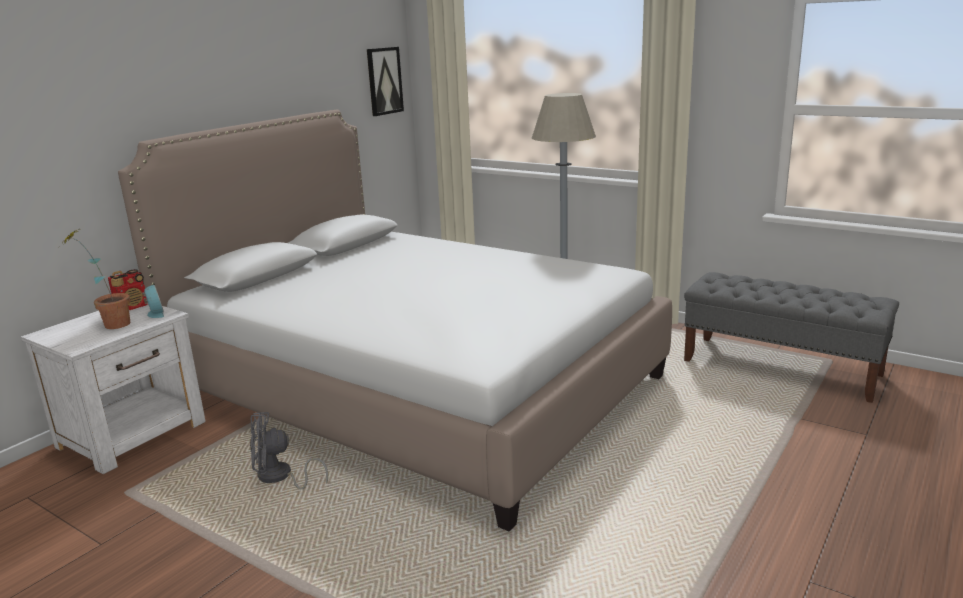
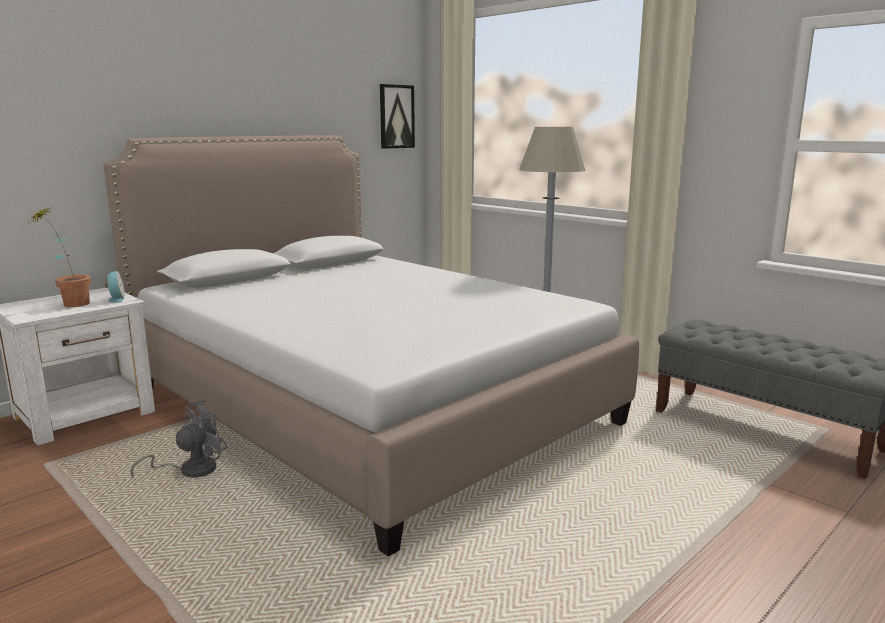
camera: 10 degrees right, 5 degrees down
(133, 307) = (102, 293): radio -> none
(280, 477) = (191, 470): grey fan -> grey fan turned 135 degrees clockwise

